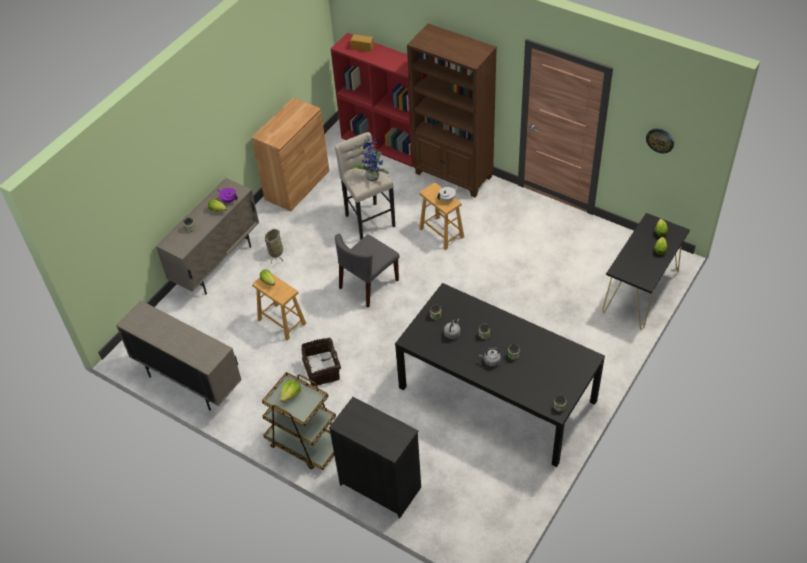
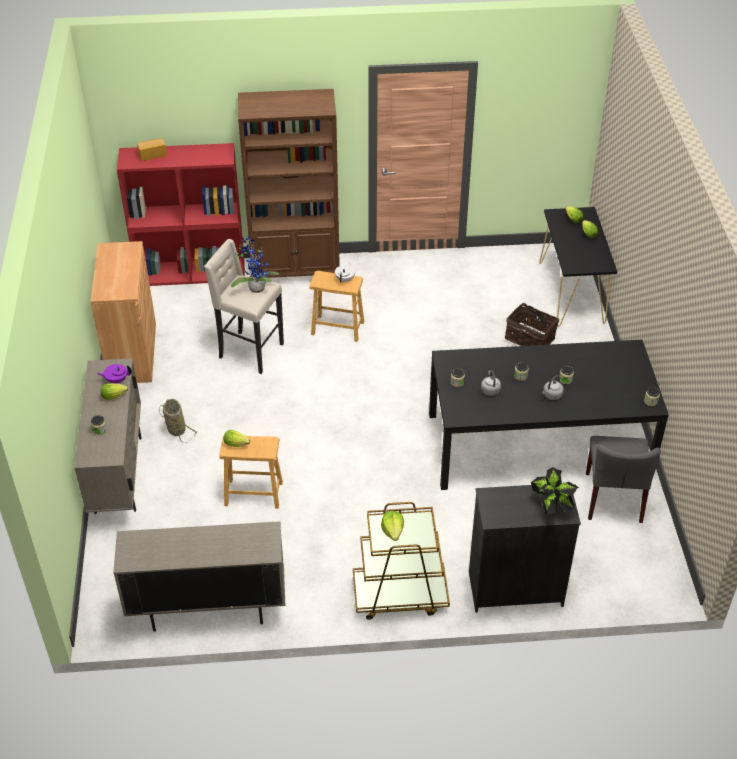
camera: 40 degrees left, 5 degrees down
(322, 368) = (345, 514): basket -> basket (530, 337)
(368, 284) = (311, 411): grey chair -> grey chair (613, 498)
(388, 439) = (552, 506): none -> potted plant
(660, 140) = (538, 124): wall clock -> none

